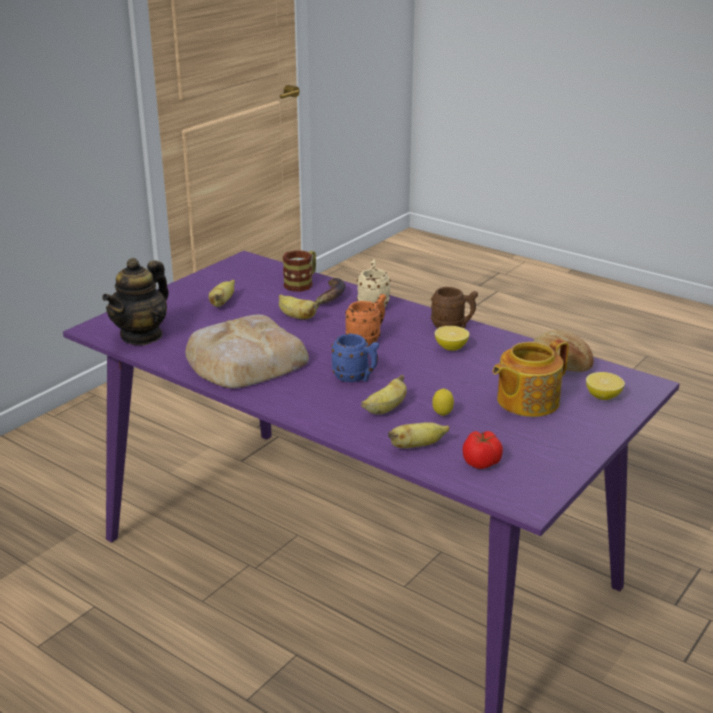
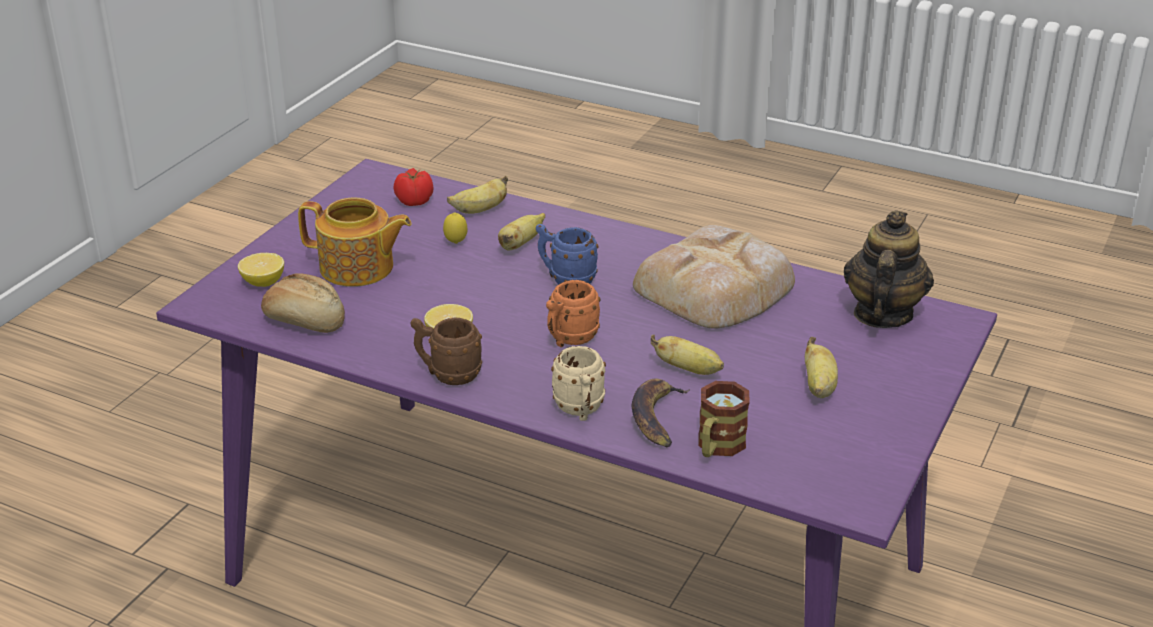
camera: 170 degrees right, 5 degrees up
(526, 401) = (358, 268): teapot -> teapot turned 60 degrees clockwise

